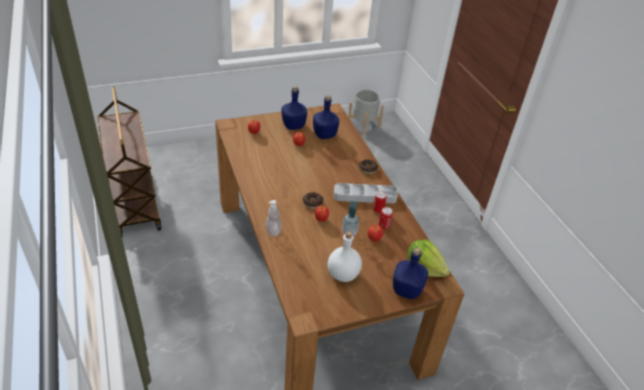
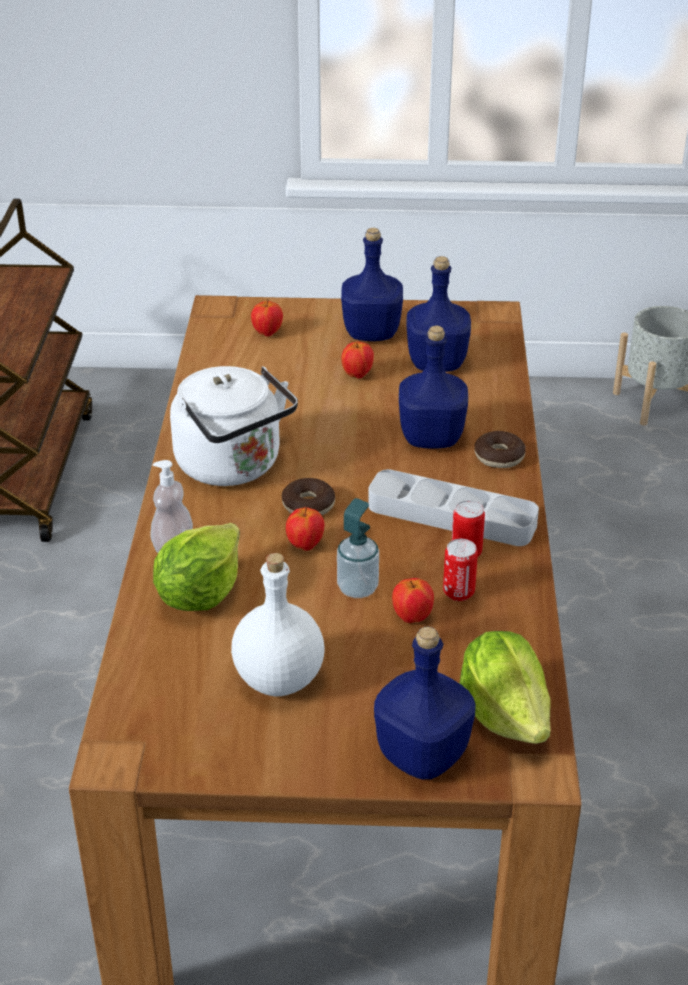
camera: 25 degrees right, 5 degrees down
(276, 193) = (233, 467): none -> white kettle
(295, 248) = (200, 594): none -> lettuce
(340, 166) = (430, 438): none -> blue bottle

